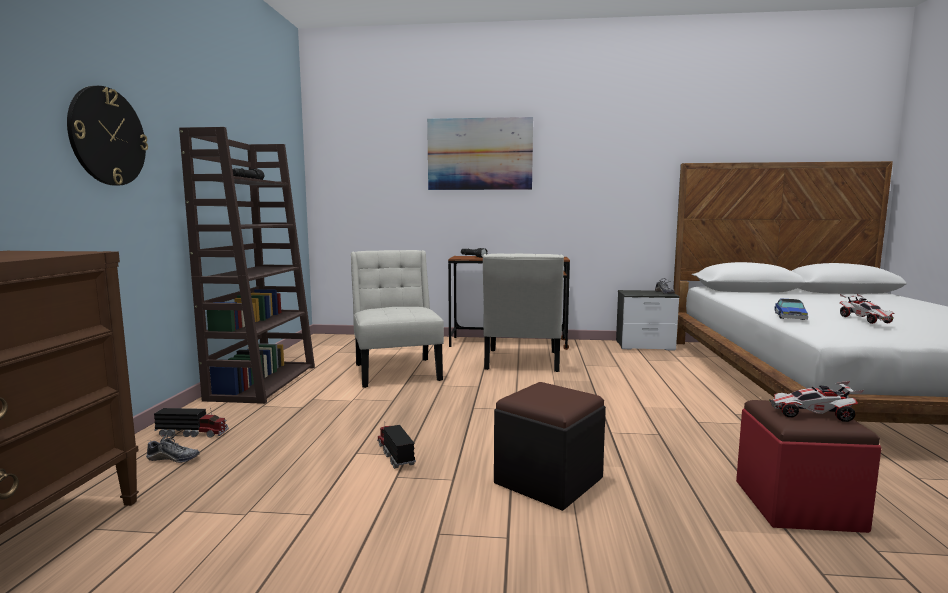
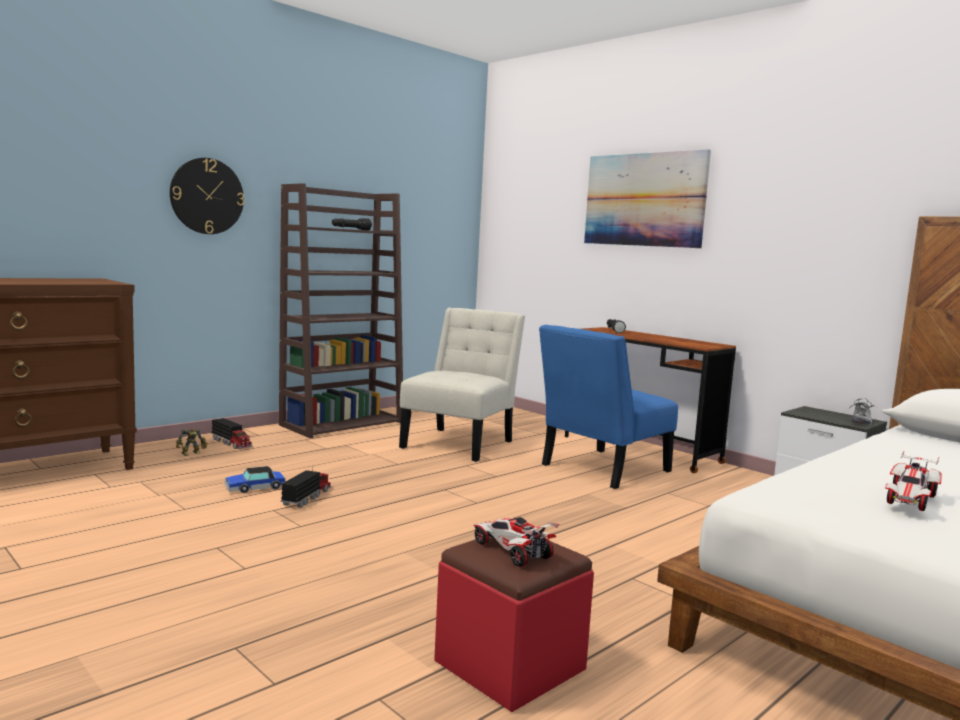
camera: 40 degrees right, 0 degrees up
(173, 459) = (192, 454): shoe -> toy robot
(521, 362) = (601, 470): white chair -> blue chair
(548, 481) = (358, 554): black ottoman -> none
(790, 317) = (821, 471): toy car -> toy car (255, 488)

